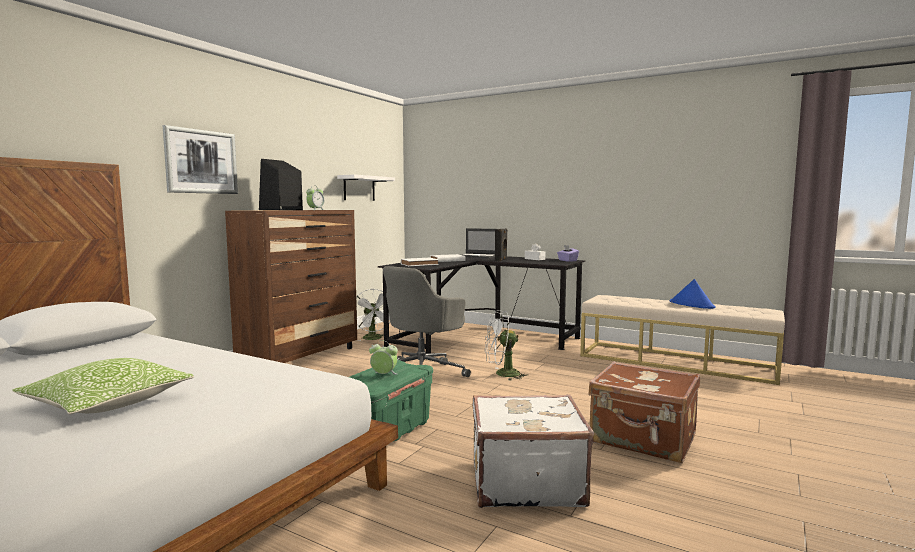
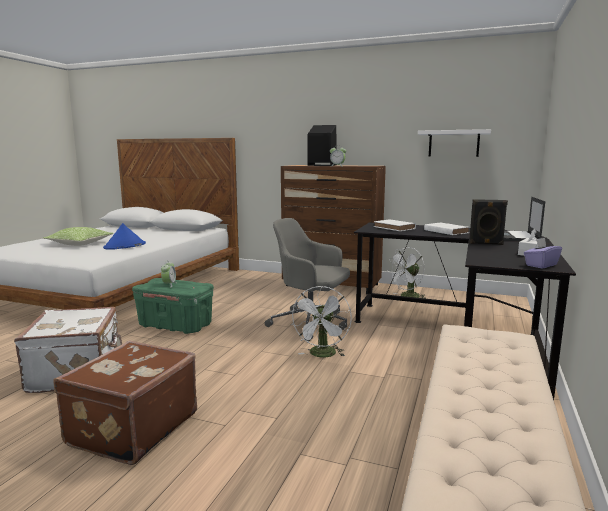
camera: 80 degrees right, 5 degrees up
(201, 161) = (286, 131): picture -> none
(502, 374) = (322, 355): white fan -> white fan turned 150 degrees counterclockwise
(692, 305) = (496, 406): blue hat -> blue hat (125, 246)

